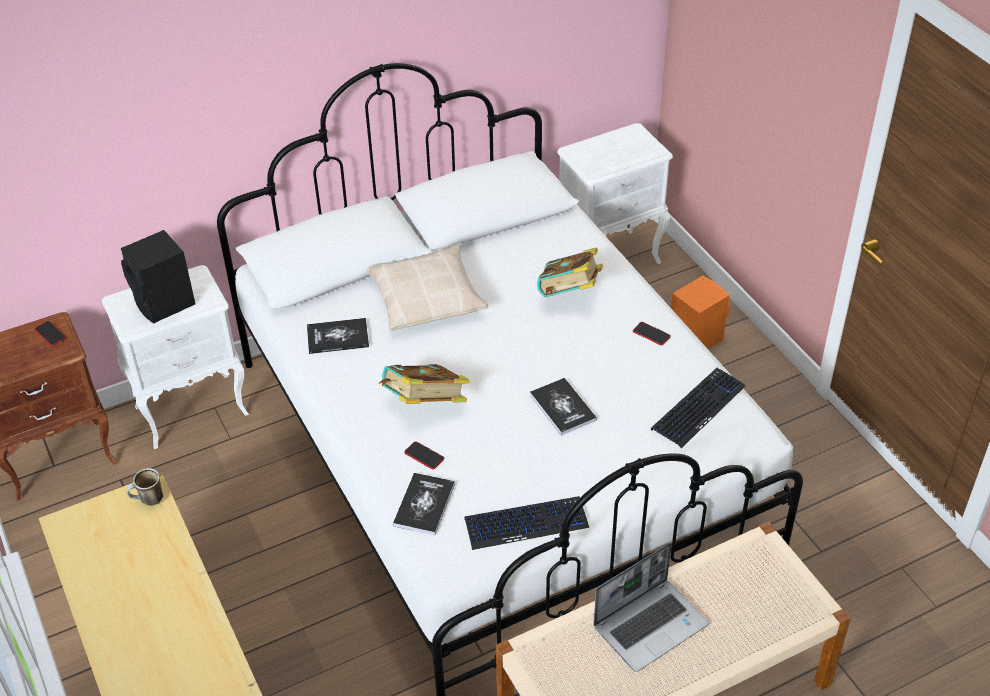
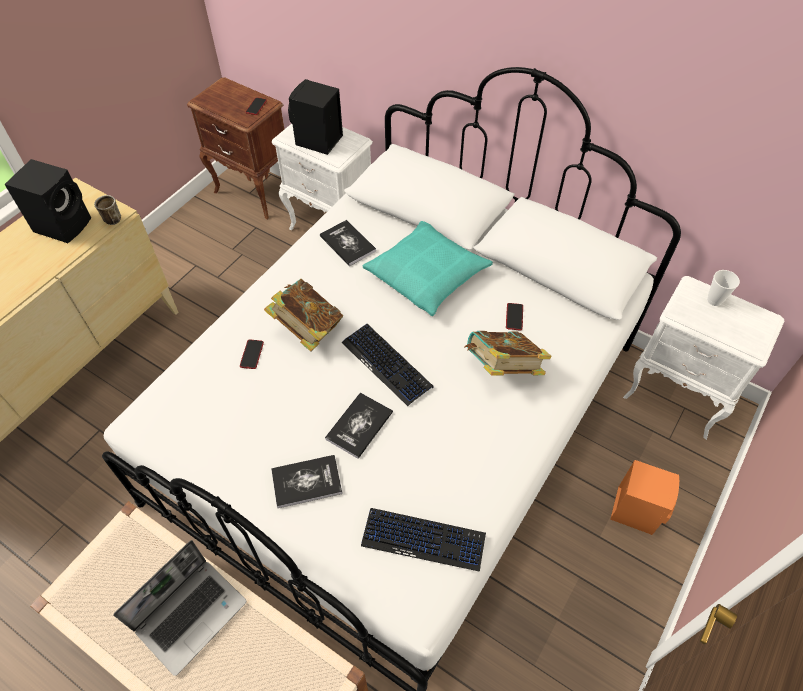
camera: 60 degrees right, 10 degrees up
(117, 545) = (64, 224): none -> black speaker
(424, 505) = (200, 378): book -> book (306, 481)
(426, 298) = (427, 274): beige pillow -> turquoise pillow
(526, 523) = (210, 459): keyboard -> keyboard (387, 364)
(596, 146) = (714, 300): none -> cup
(650, 625) = (191, 614): laptop -> laptop turned 75 degrees counterclockwise
(651, 334) = (497, 456): phone -> phone (514, 317)

